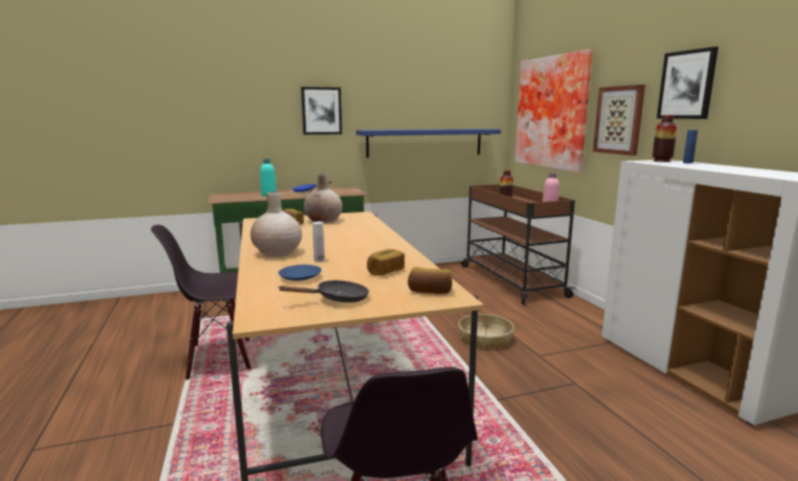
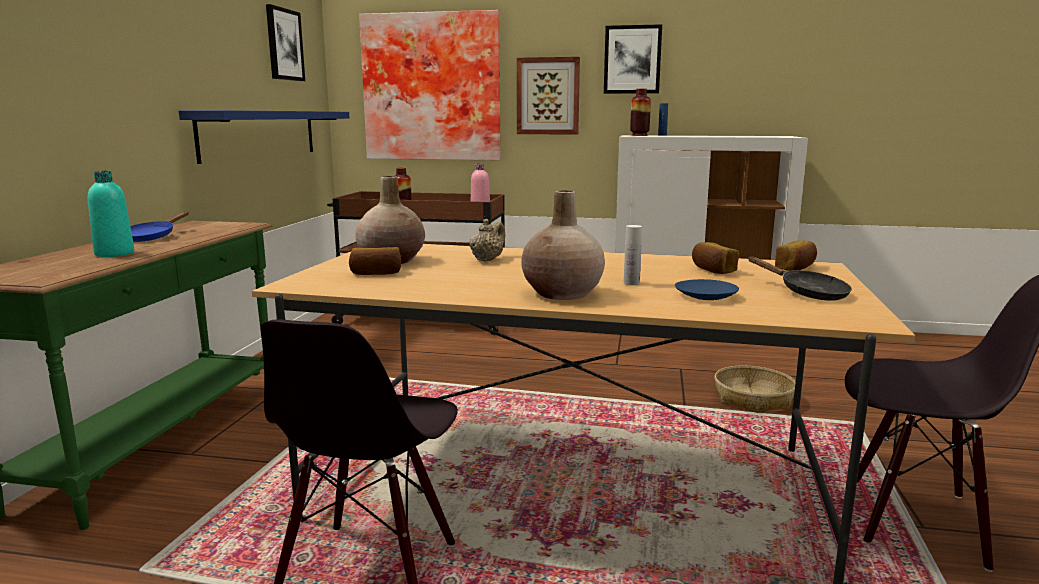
camera: 60 degrees left, 0 degrees up
(321, 111) = (124, 68): picture -> picture (284, 44)
(337, 299) = (807, 293): black frying pan -> black frying pan turned 135 degrees clockwise
(348, 231) = (487, 259): none -> beige teapot
(485, 338) = (552, 373): basket -> basket (753, 399)

